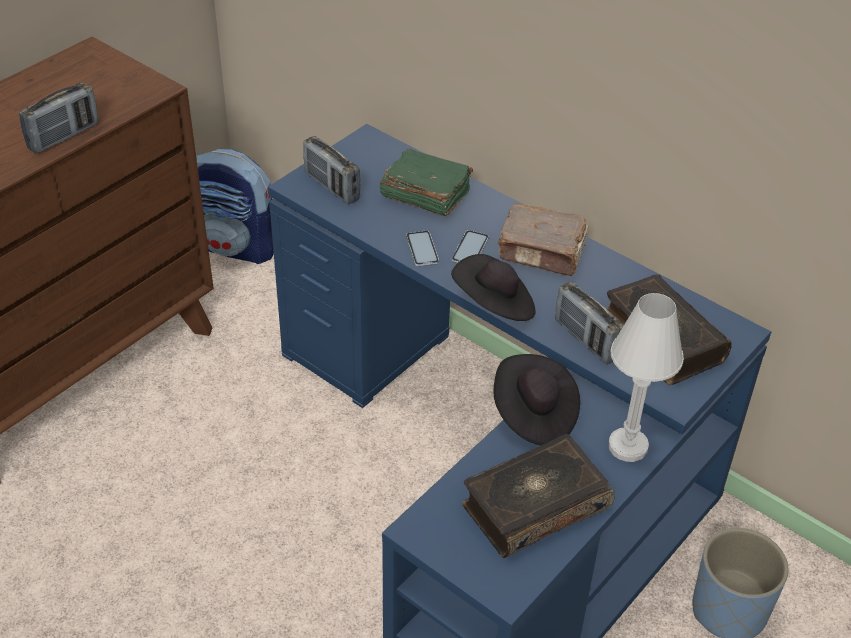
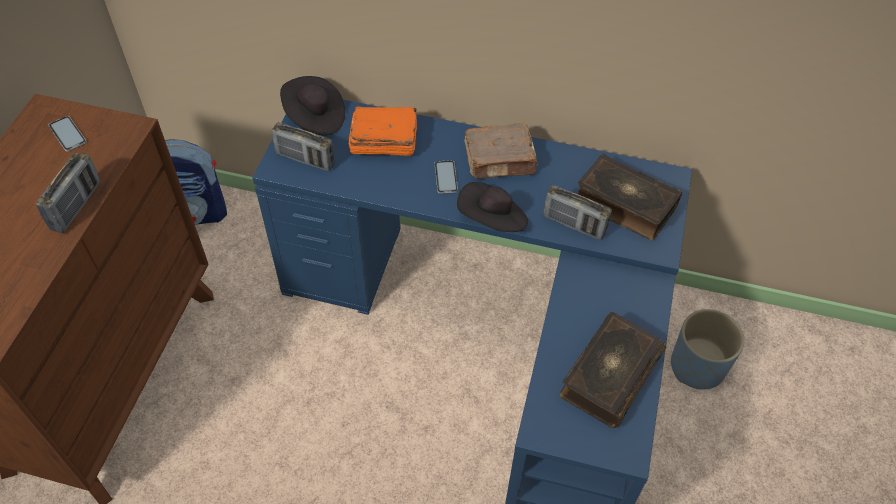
camera: 25 degrees left, 10 degrees up
(422, 249) = (410, 191): phone -> phone (67, 134)
(424, 194) = (383, 141): green book -> orange book
(533, 415) = (565, 299): black hat -> black hat (315, 118)
(628, 446) = (643, 299): white table lamp -> none

